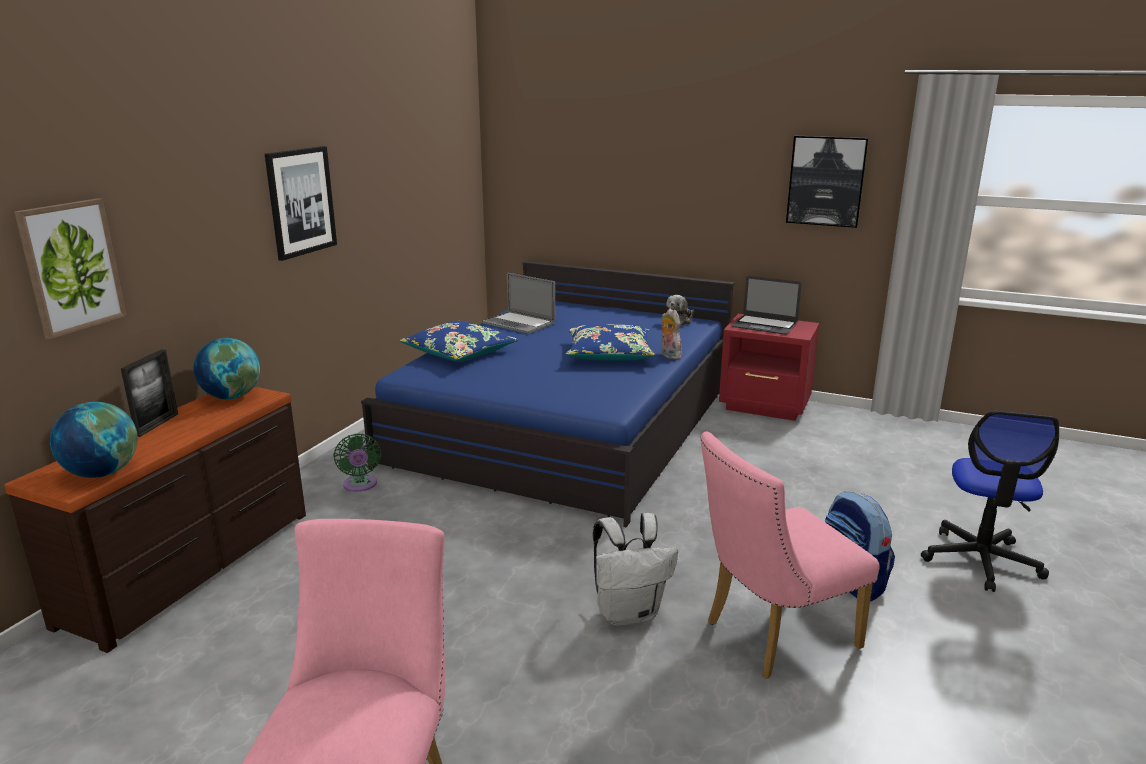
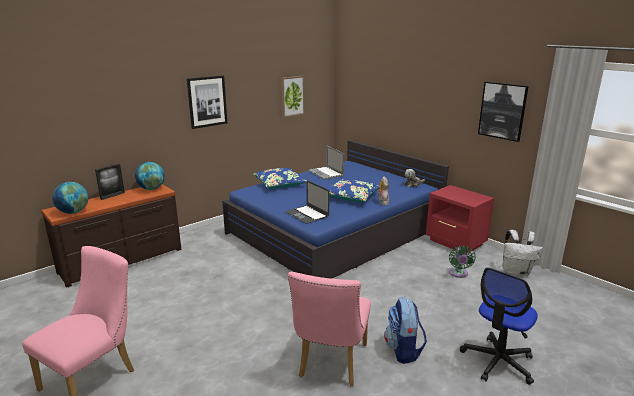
camera: 25 degrees right, 0 degrees up
(71, 267) = (80, 124): picture -> picture (292, 96)
(360, 485) = (214, 241): green fan -> green fan (458, 274)
(629, 613) = (273, 331): white backpack -> white backpack (516, 273)
(764, 325) = (457, 194): laptop -> laptop (307, 214)
(771, 636) = (330, 364): pink chair -> pink chair turned 75 degrees counterclockwise

